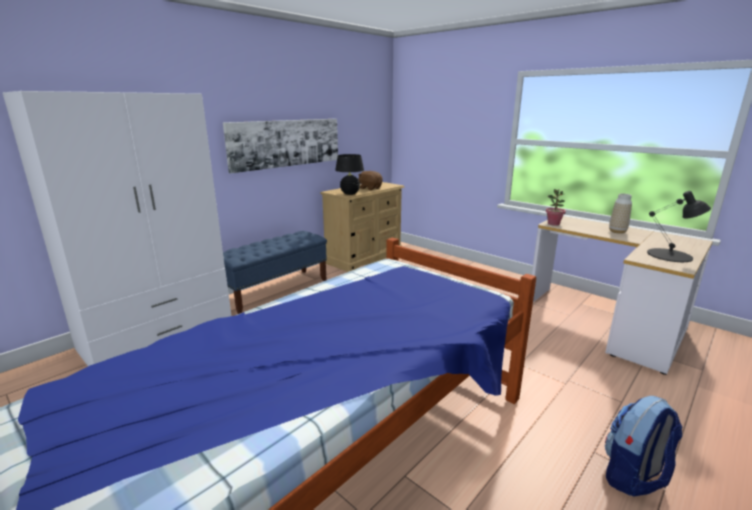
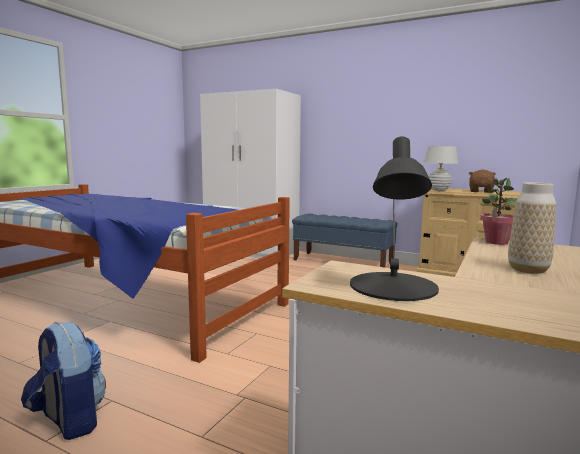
camera: 75 degrees right, 10 degrees down
(286, 143) = (395, 133): picture -> none
(350, 193) = (439, 190): black table lamp -> white table lamp

